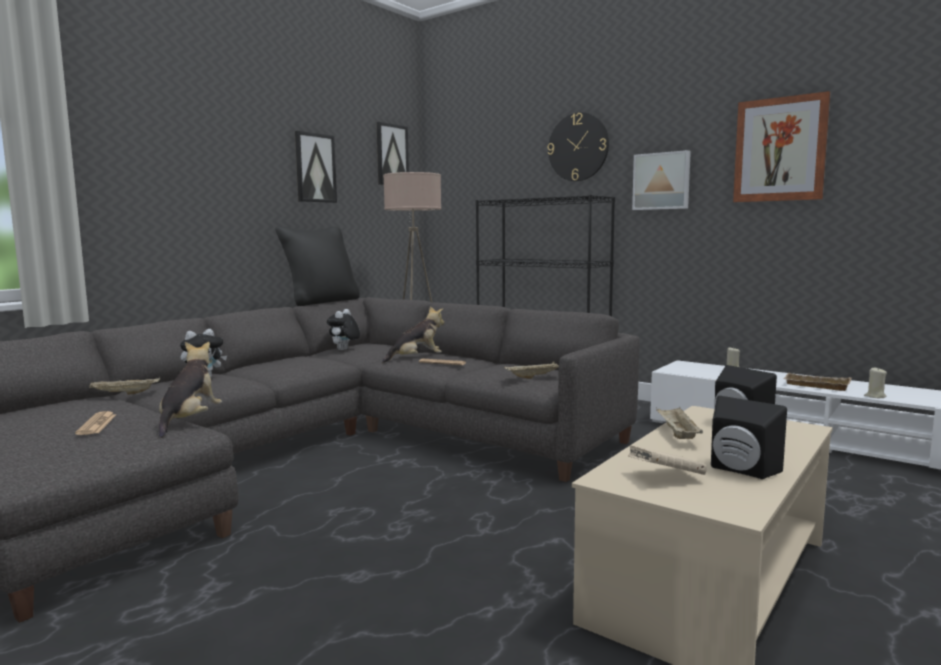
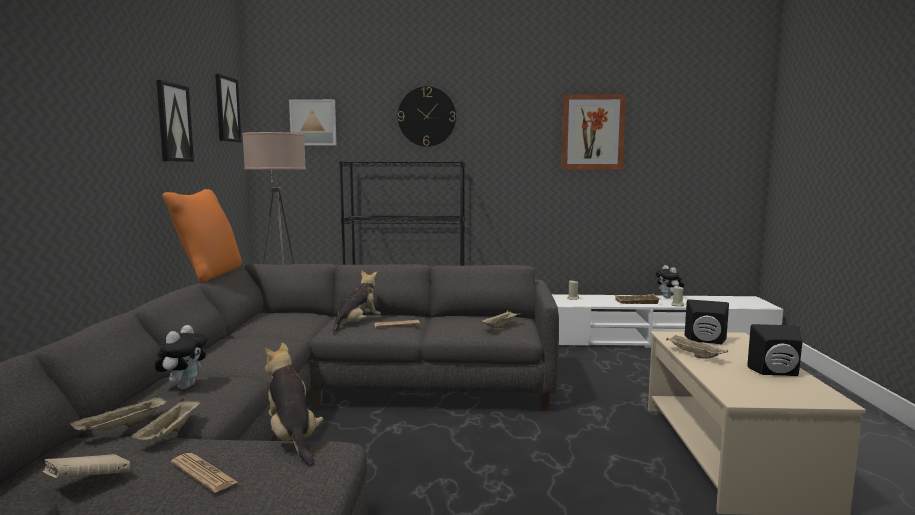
camera: 35 degrees left, 0 degrees up
(137, 402) = (170, 433): none -> beige tray
(321, 302) = (209, 274): black pillow -> orange pillow
(344, 350) = (262, 324): plush toy -> plush toy (668, 297)
(661, 181) = (503, 150): picture -> picture (313, 122)
(665, 477) = (758, 388): beige book -> beige book (88, 483)

